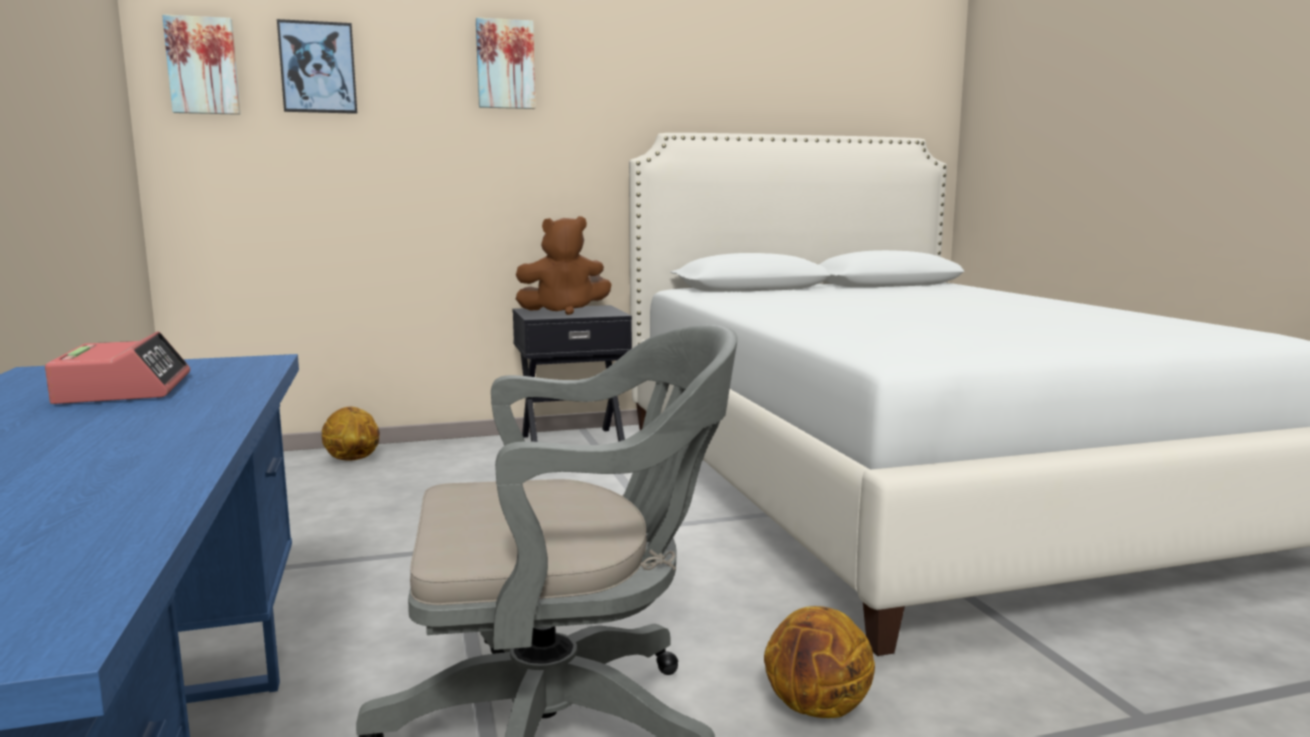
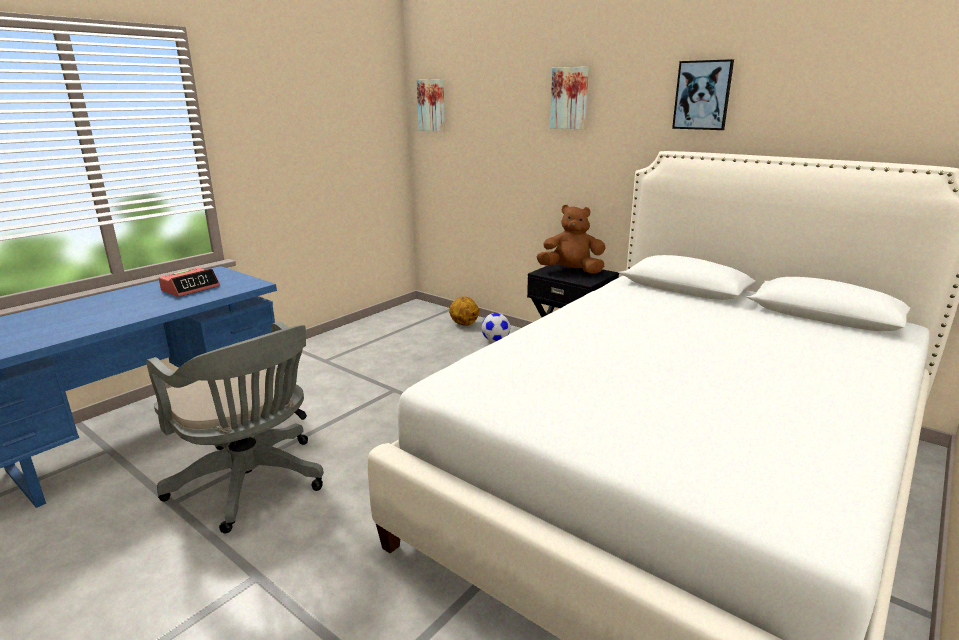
camera: 55 degrees right, 10 degrees up
(318, 68) = (476, 104): picture -> picture (702, 95)
(447, 458) = (495, 340): none -> football
(564, 311) = (571, 271): brown plush toy -> brown plush toy turned 150 degrees clockwise
(817, 709) = (312, 544): basketball -> none

